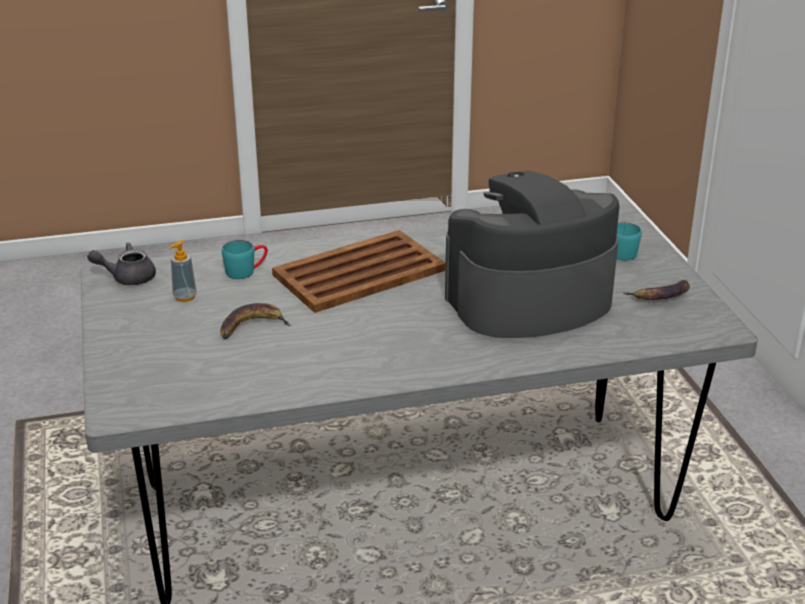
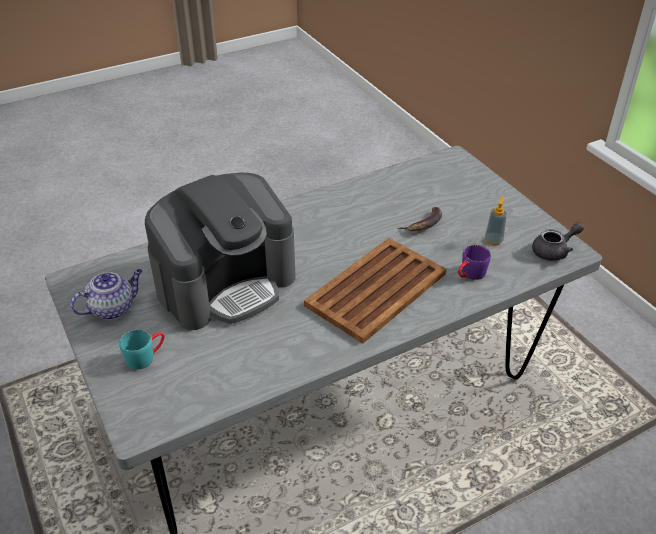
camera: 165 degrees right, 10 degrees up
(246, 270) = (470, 275): turquoise mug -> purple mug
(660, 296) = (113, 308): banana -> teapot

